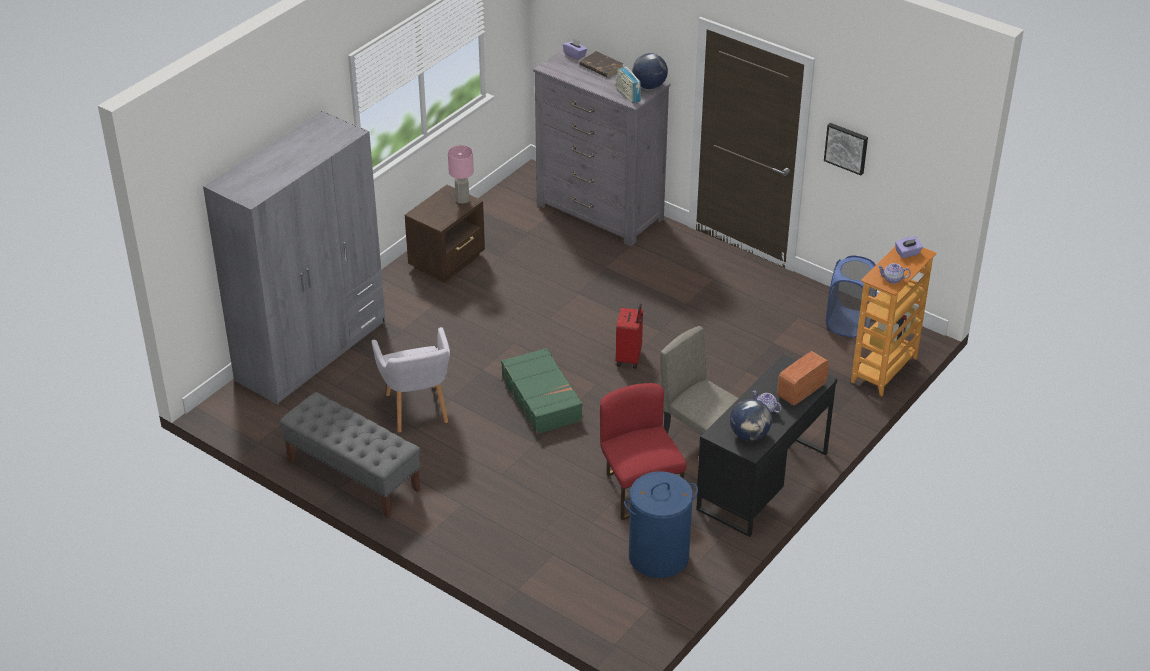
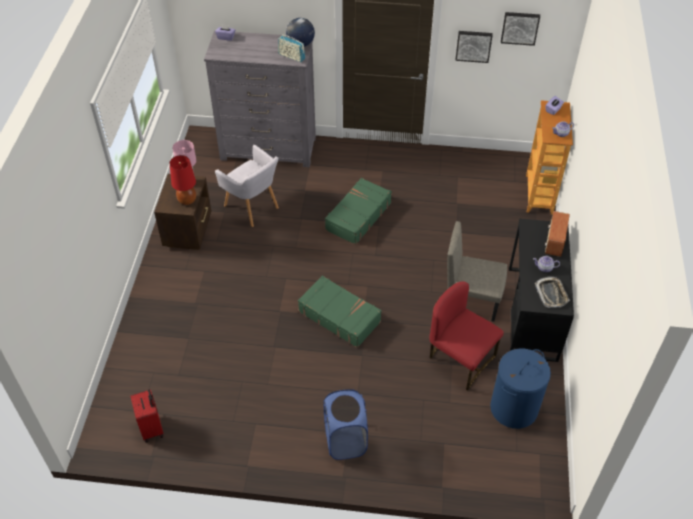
camera: 30 degrees left, 10 degrees up
(312, 350) = (137, 352): grey wardrobe -> none
(353, 476) = (249, 449): grey bench -> none
(417, 411) = (257, 368): grey armchair -> grey armchair (253, 208)
(446, 216) = (187, 200): none -> red table lamp
(601, 67) = (253, 40): brown book -> none
(629, 358) = (374, 256): red suitcase -> red suitcase (152, 428)
(644, 314) = (357, 216): none -> green suitcase
(749, 435) = (551, 294): globe -> tray
(849, 323) = (491, 169): blue laundry basket -> blue laundry basket (345, 441)
(899, 139) = (520, 27): none -> picture

